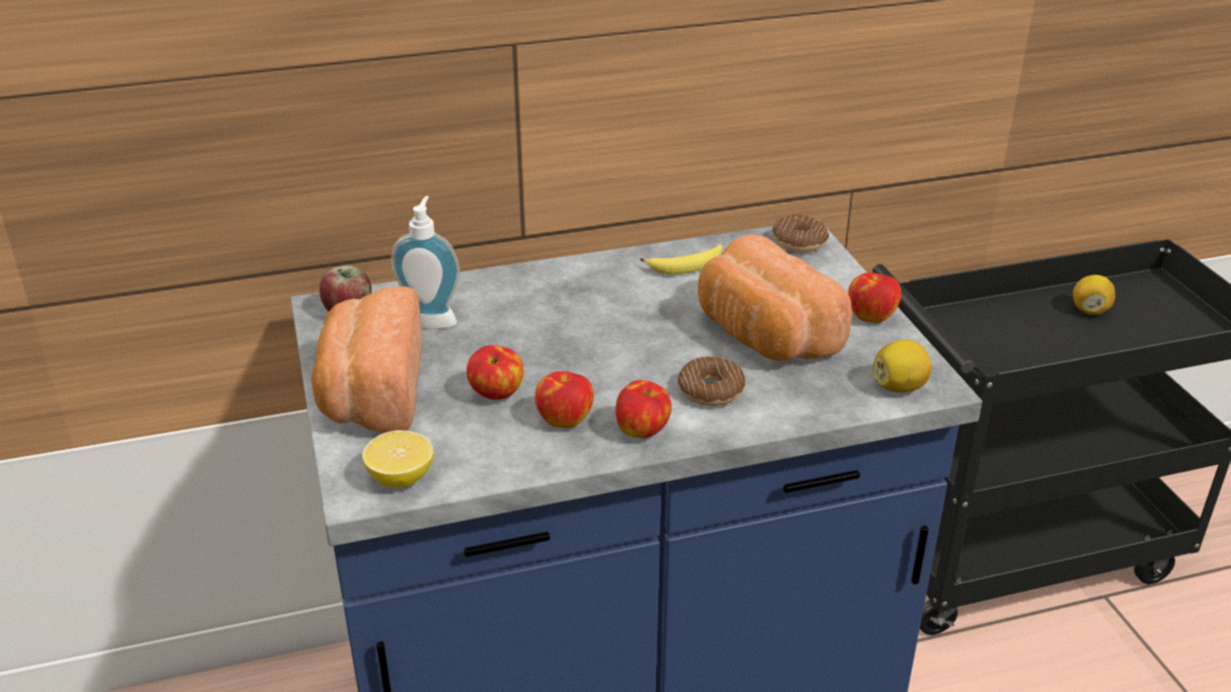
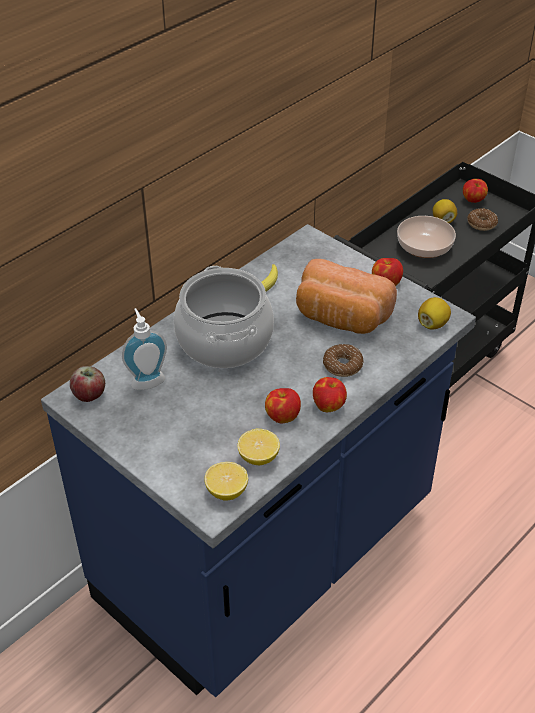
camera: 30 degrees left, 10 degrees up
(371, 393) = (159, 445): bread -> none
(483, 455) = (258, 457): none -> lemon
(496, 394) = (231, 416): apple -> apple (473, 200)
(573, 309) = (224, 340): none -> cooking pot
(799, 242) = (310, 245): donut -> donut (481, 223)
(1031, 332) = (423, 246): none -> bowl

